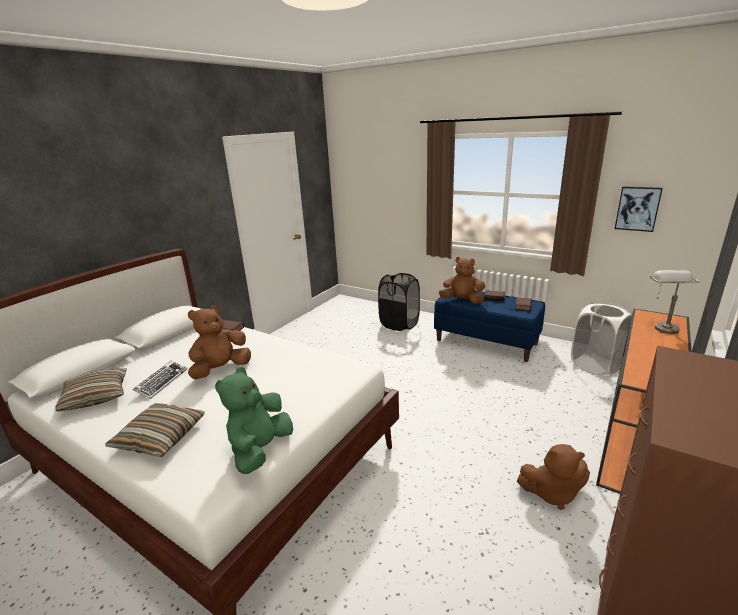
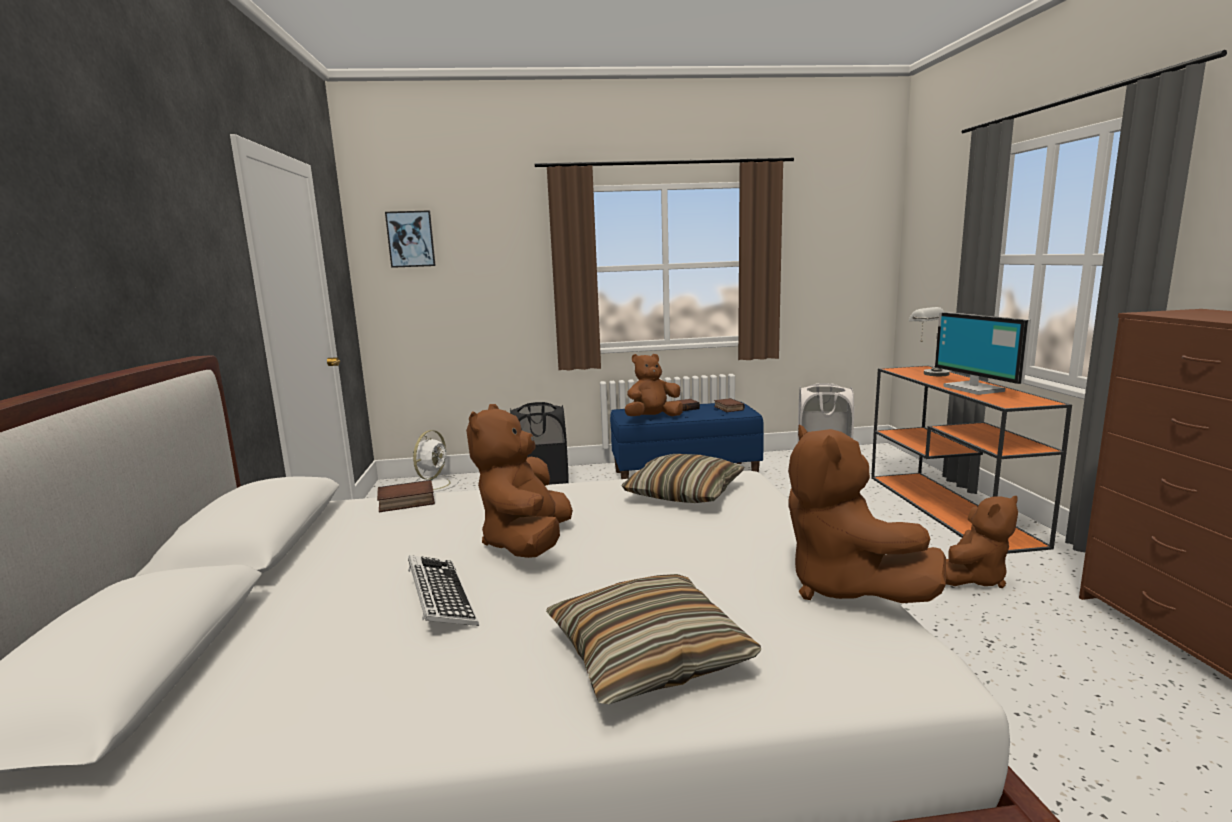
camera: 40 degrees left, 10 degrees down
(96, 396) = (307, 684): pillow -> pillow (684, 493)
(260, 450) = (844, 587): green plush toy -> brown plush toy
(357, 305) = (434, 484): none -> white fan
(637, 208) = (816, 270): picture -> picture (411, 239)
(654, 356) = (975, 388): none -> monitor

